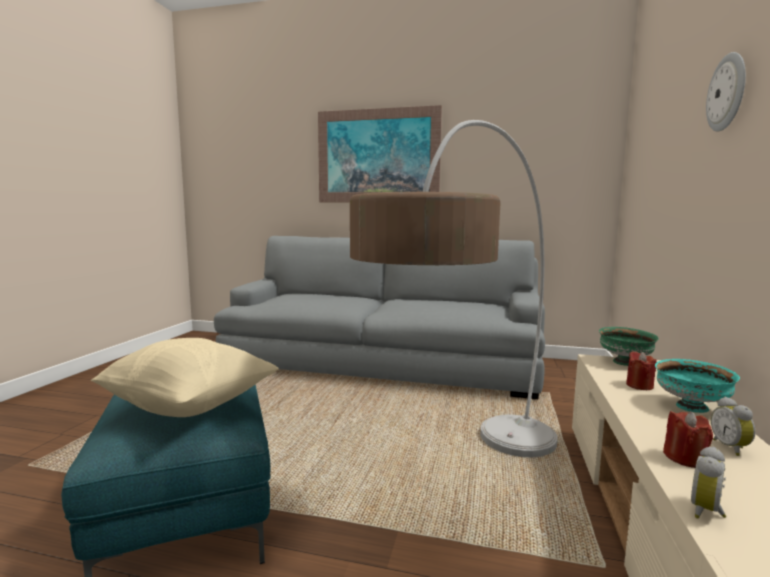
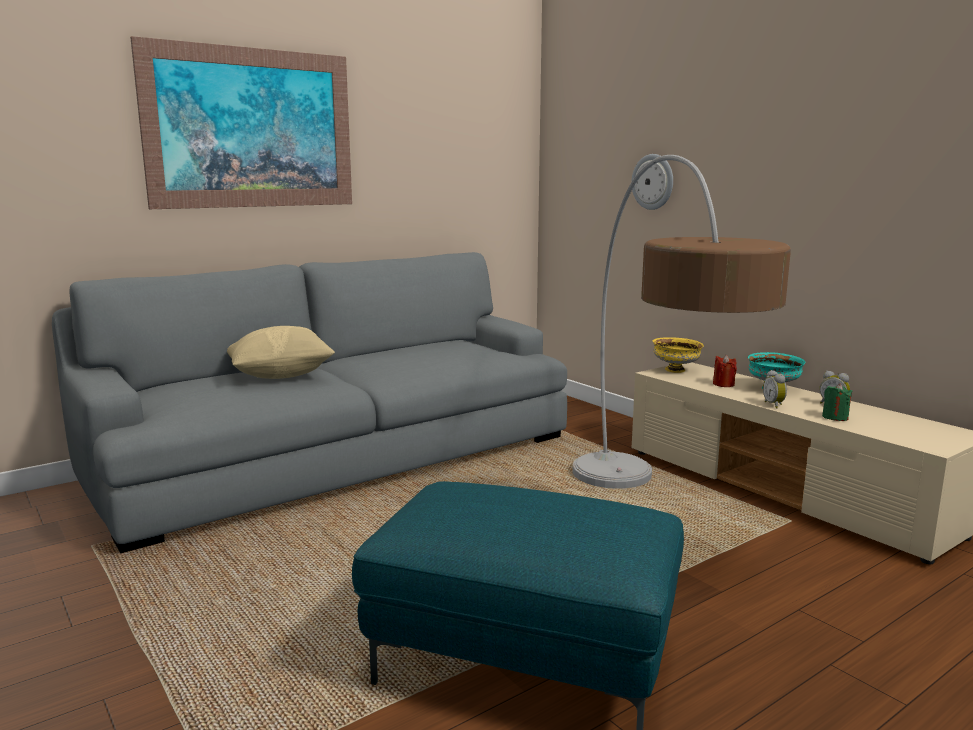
camera: 50 degrees left, 5 degrees up
(189, 406) = (591, 515): beige pillow -> beige pillow (281, 375)
(625, 362) = (676, 370): green bowl -> yellow bowl
(684, 458) = (835, 417): red candle -> green candle
(708, 512) = (891, 436): alarm clock -> alarm clock (774, 405)
(727, 92) = (739, 126): wall clock -> wall clock (653, 182)

